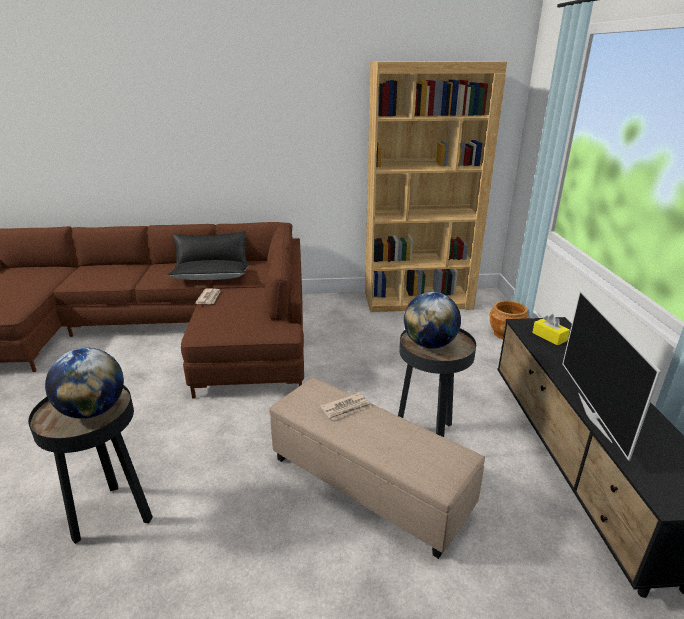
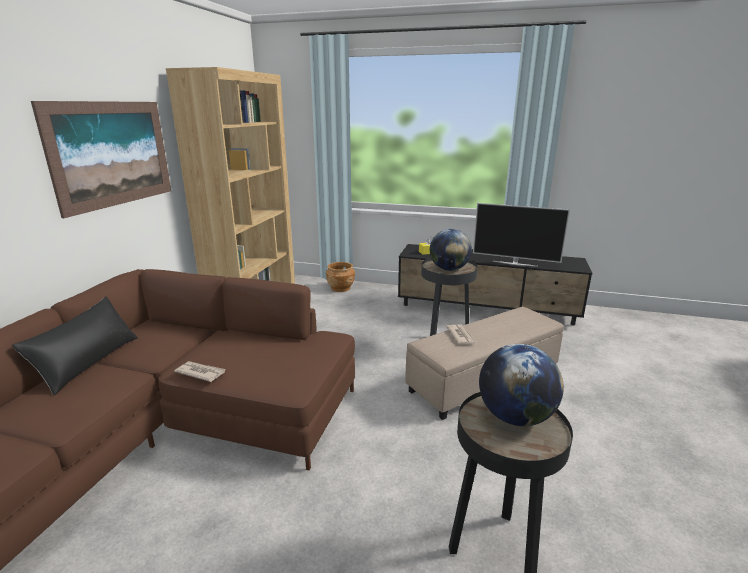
camera: 70 degrees left, 5 degrees down
(210, 278) = (135, 368): black pillow -> none
(298, 132) = (112, 154): none -> picture

